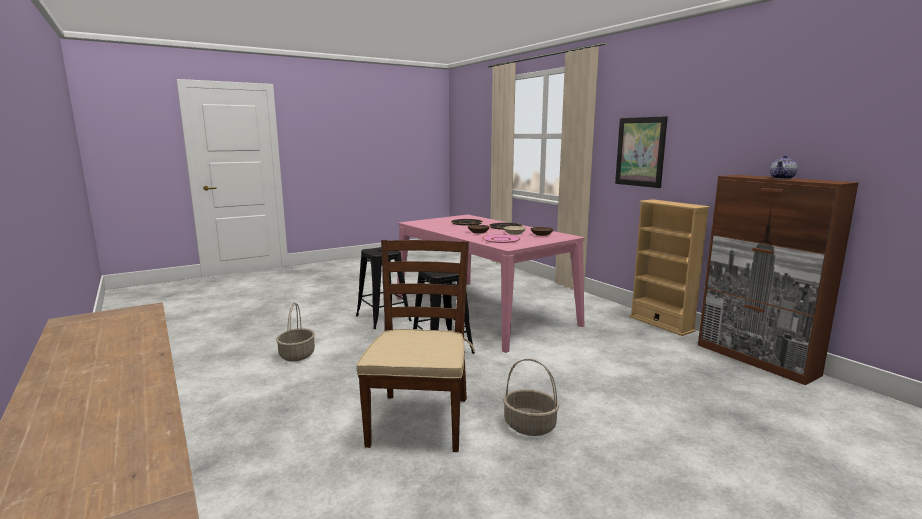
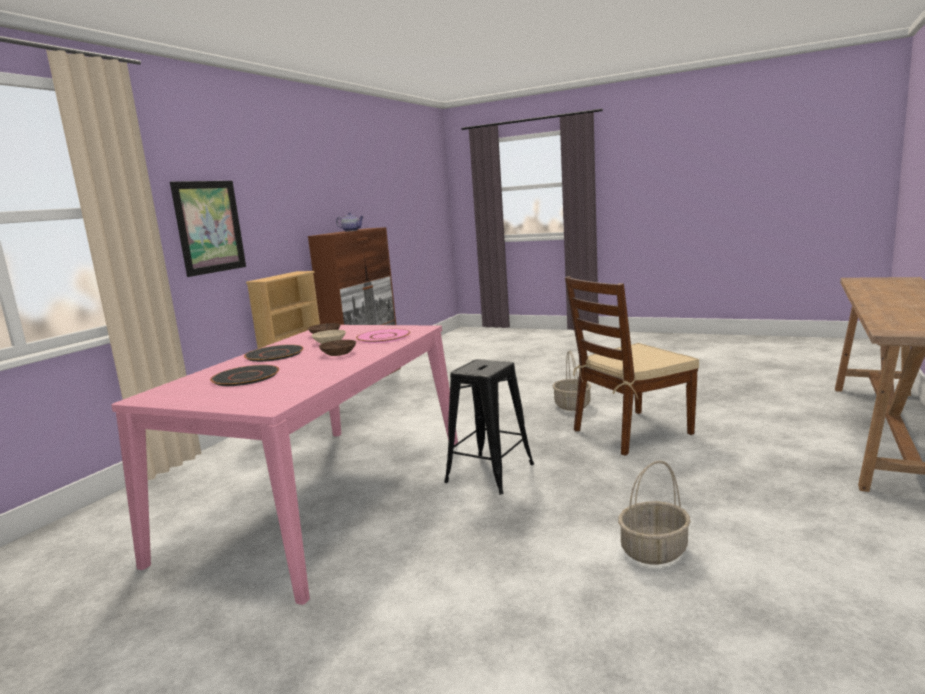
camera: 120 degrees left, 0 degrees up
(383, 318) = (434, 559): black stool -> none

